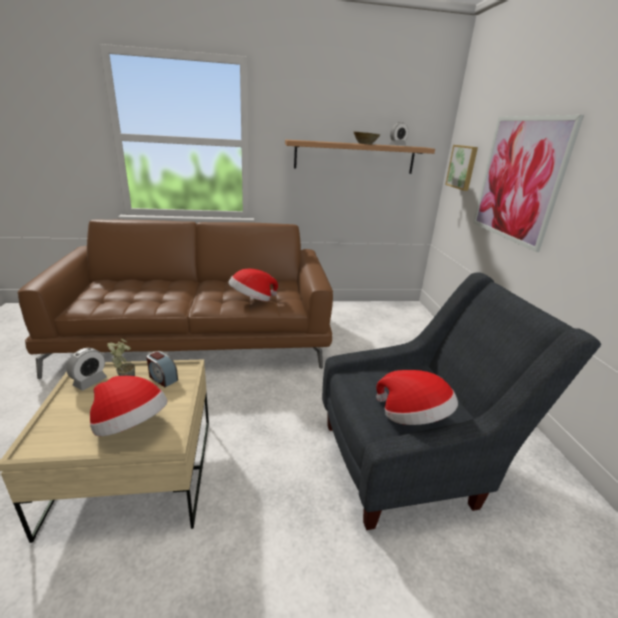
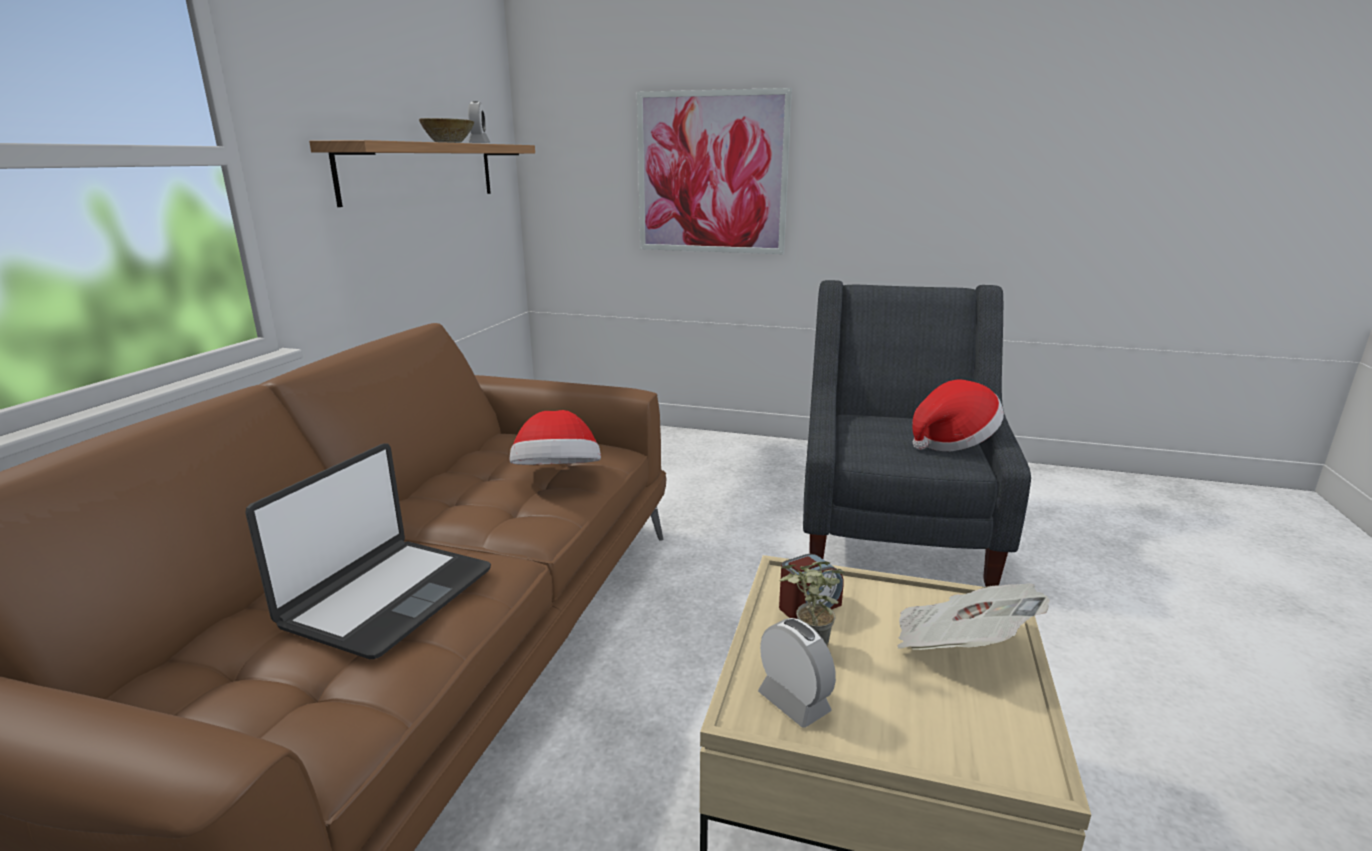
camera: 65 degrees left, 5 degrees down
(131, 426) = (958, 646): hat -> newspaper
(148, 295) = (387, 597): none -> laptop
(462, 167) = (571, 171): picture -> none

